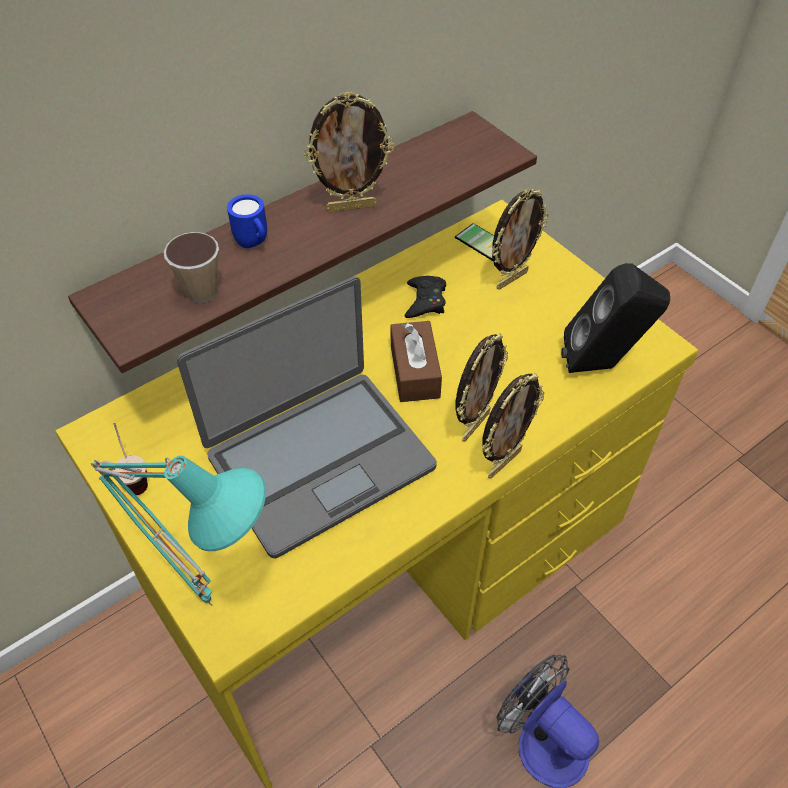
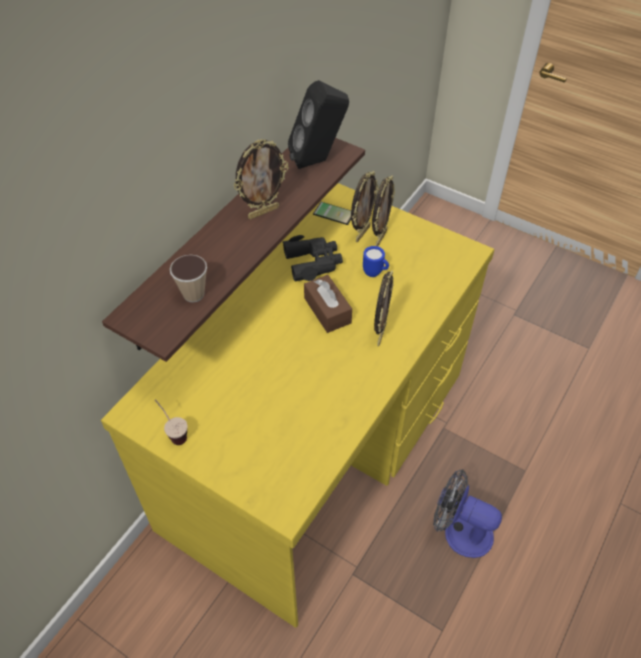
camera: 20 degrees left, 0 degrees up
(211, 597) = (265, 491): turquoise table lamp -> none
(254, 244) = (211, 253): blue mug -> blue mug (375, 273)
(319, 459) = (292, 384): laptop -> none
(425, 301) = (313, 262): black game controller -> black binoculars
(503, 462) = (408, 352): picture frame -> picture frame (380, 238)
(602, 365) = (441, 274): black speaker -> black speaker (318, 161)

